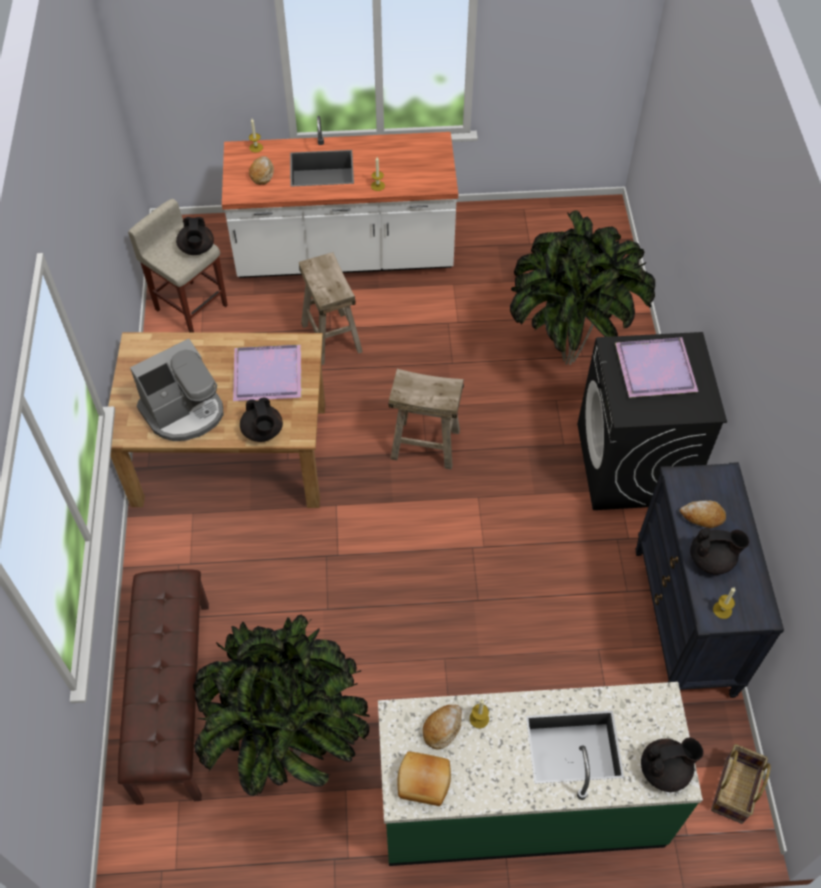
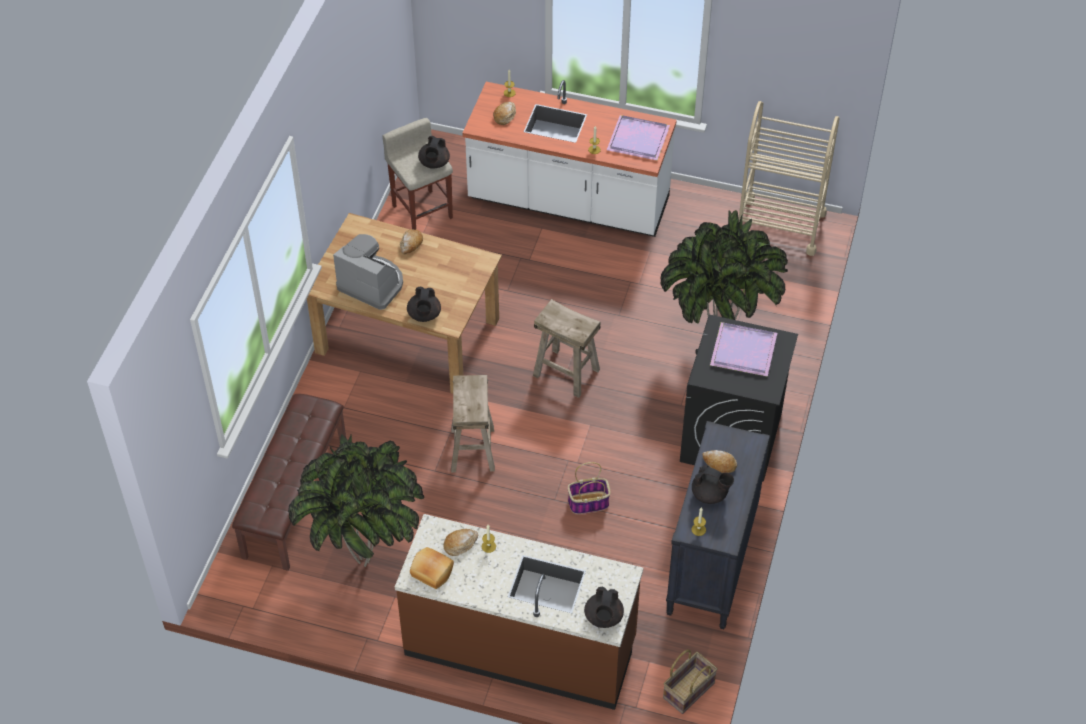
camera: 20 degrees right, 5 degrees down
(184, 411) = (372, 284): coffee machine -> coffee machine turned 135 degrees counterclockwise
(211, 350) = (411, 244): none -> bread
(269, 375) = (446, 275): purple tray -> purple tray (639, 140)
(332, 337) = (527, 267): beige stool -> beige stool (473, 449)
(517, 592) = (588, 503): none -> basket
(521, 803) = (520, 646): green counter -> brown counter
(570, 222) = (779, 225): none -> beige cart
(665, 770) = (603, 618): black teapot -> black teapot turned 90 degrees clockwise

